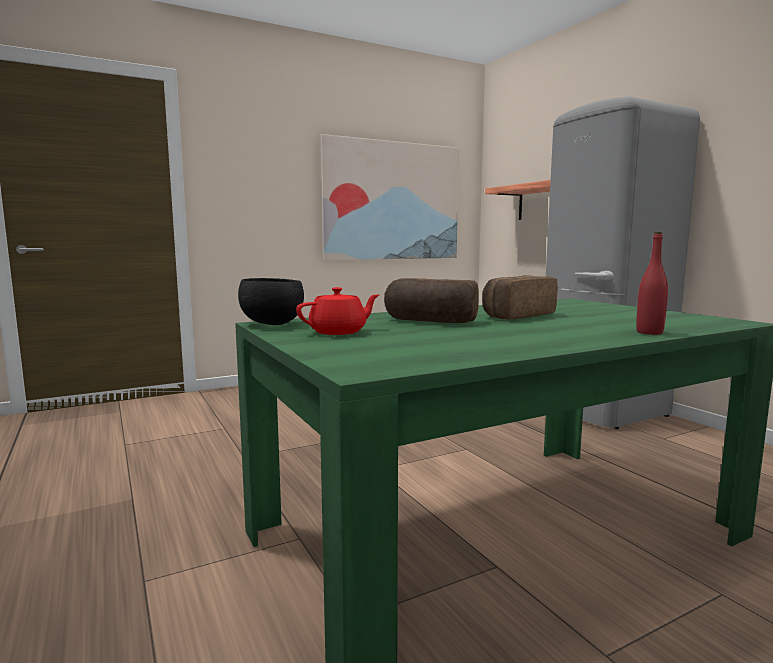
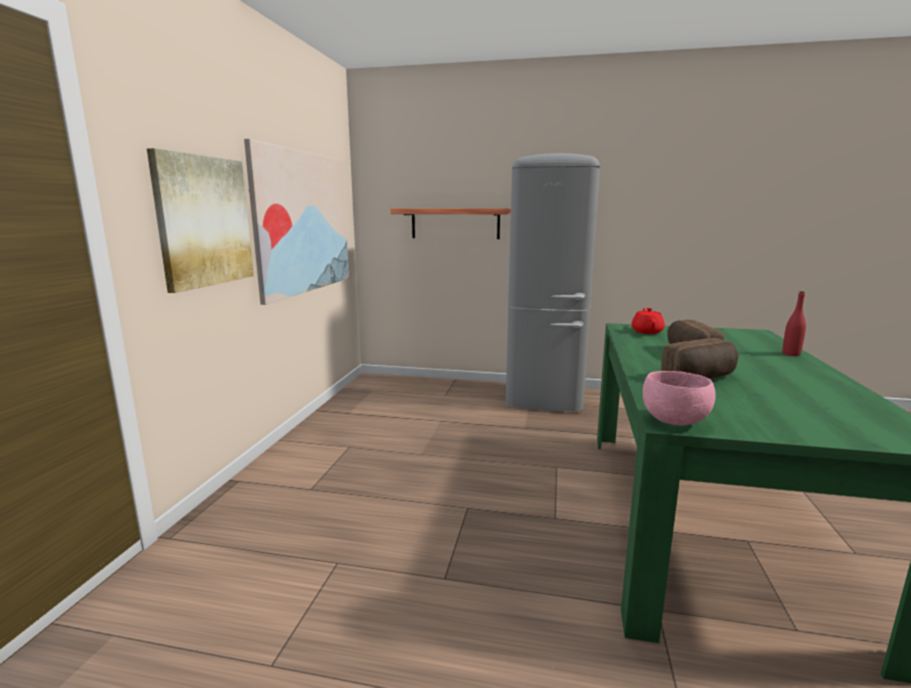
camera: 50 degrees left, 5 degrees up
(270, 192) = (204, 221): none -> picture
(273, 324) = (675, 421): black bowl -> pink bowl
(339, 332) = (744, 412): red teapot -> red teapot (647, 331)

